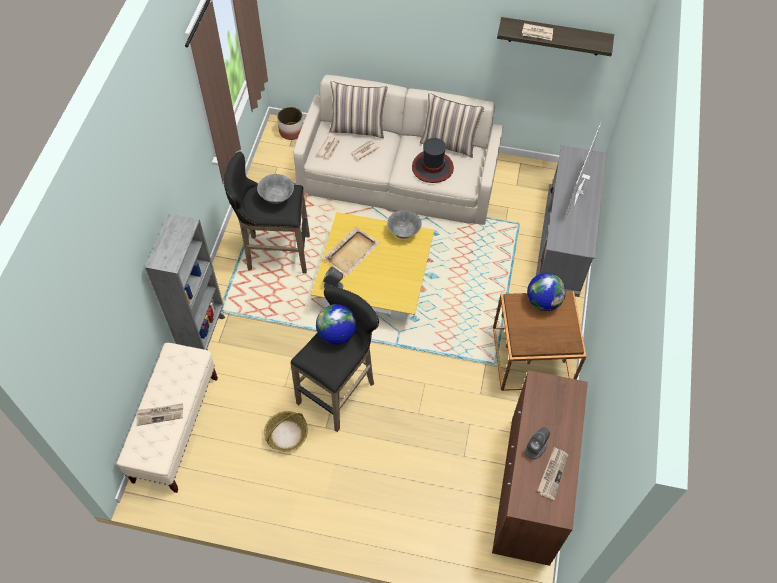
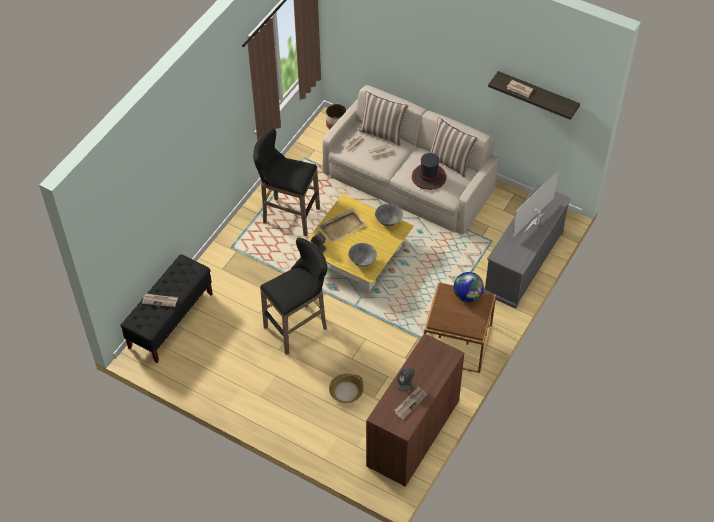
camera: 20 degrees right, 5 degrees down
(176, 428) = (171, 321): beige bench -> black bench
(204, 333) = (213, 260): grey bookcase -> none
(277, 198) = (293, 169): grey bowl -> grey bowl (362, 262)
(286, 435) = (248, 346): basket -> basket (346, 392)
(336, 334) = (299, 275): globe -> none

